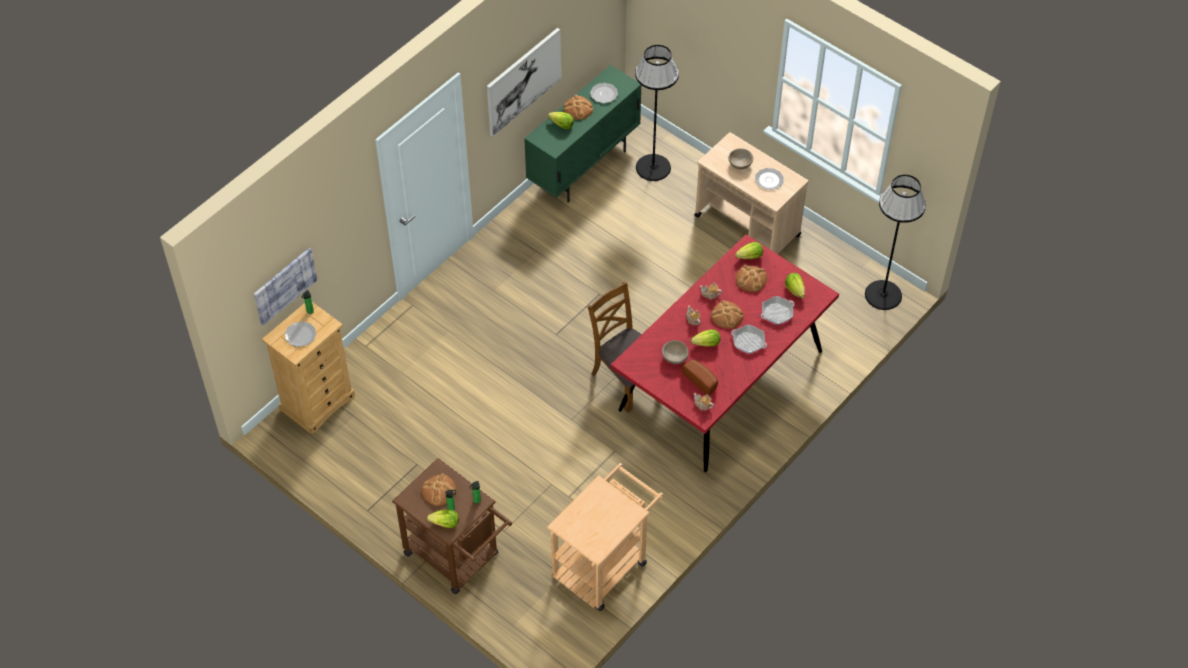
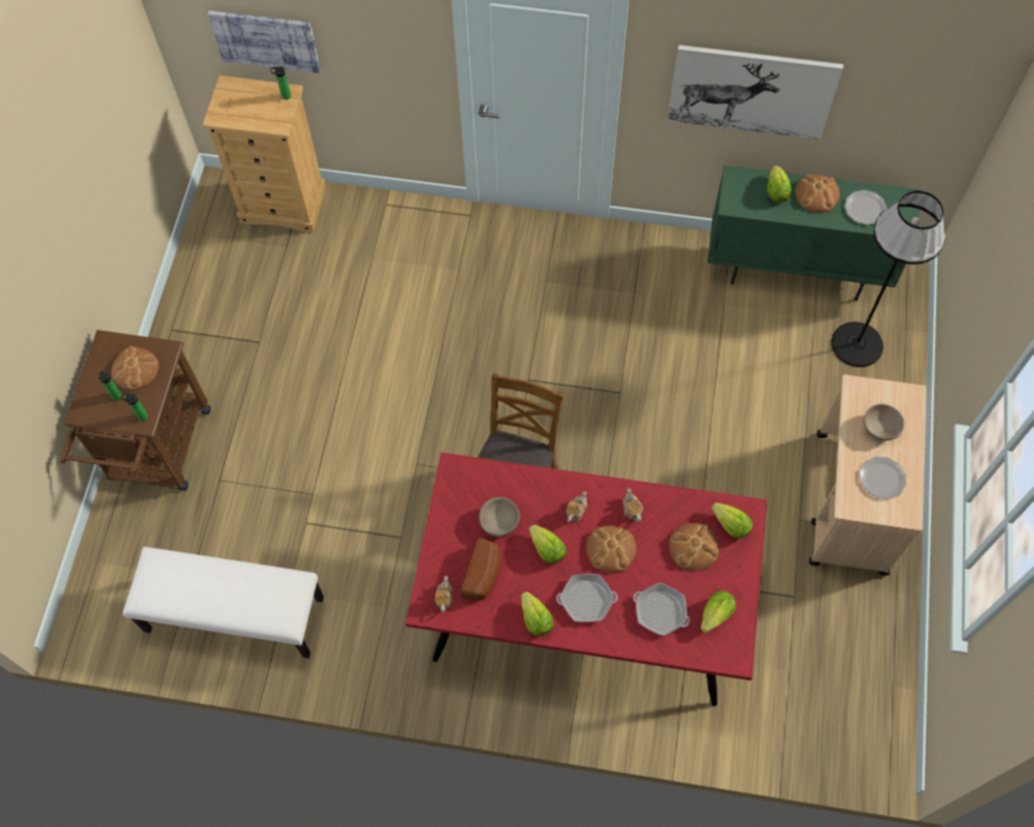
camera: 60 degrees right, 10 degrees up
(300, 334) = (247, 106): plate -> none
(445, 523) = (91, 402): lettuce -> lettuce (536, 619)
(605, 563) = (233, 615): beige cart -> white bench
(748, 341) = (586, 600): frying pan -> frying pan turned 90 degrees clockwise
(883, 295) = (867, 739): black floor lamp -> none

